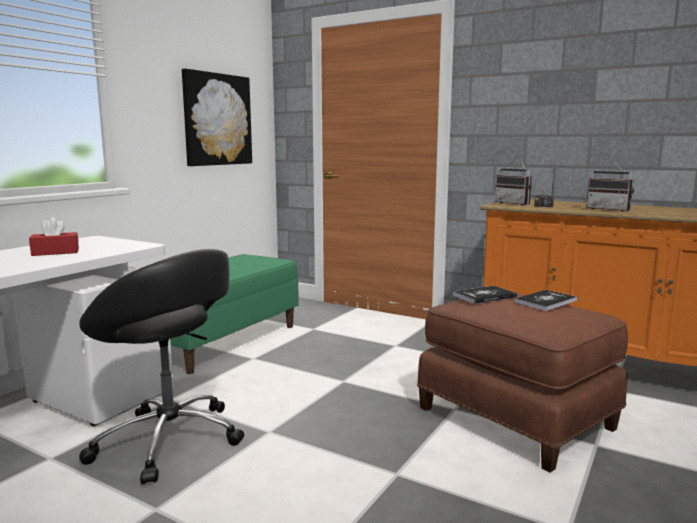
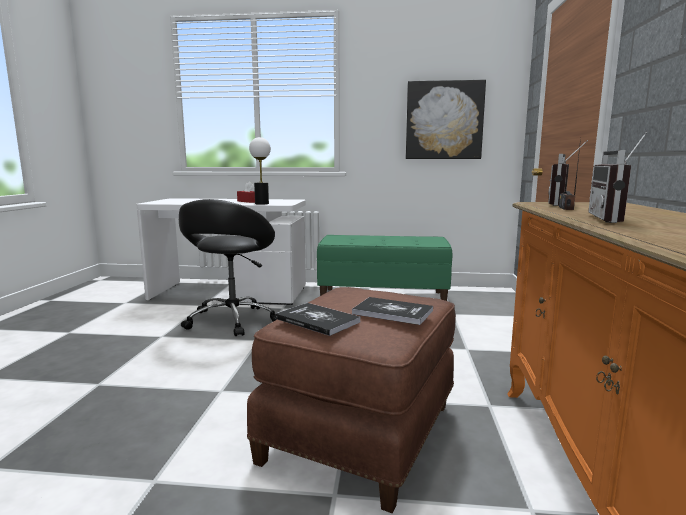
camera: 65 degrees right, 0 degrees up
(109, 250) = (261, 203): none -> table lamp
(484, 296) = (384, 292): book -> book (317, 320)

